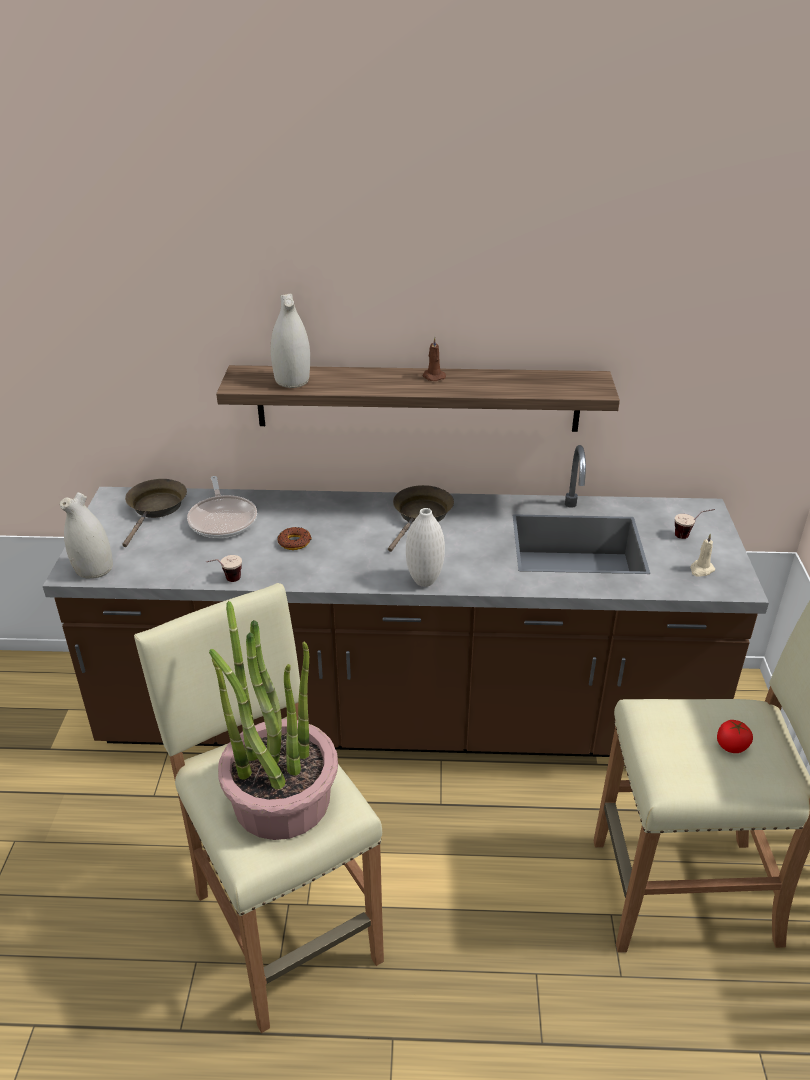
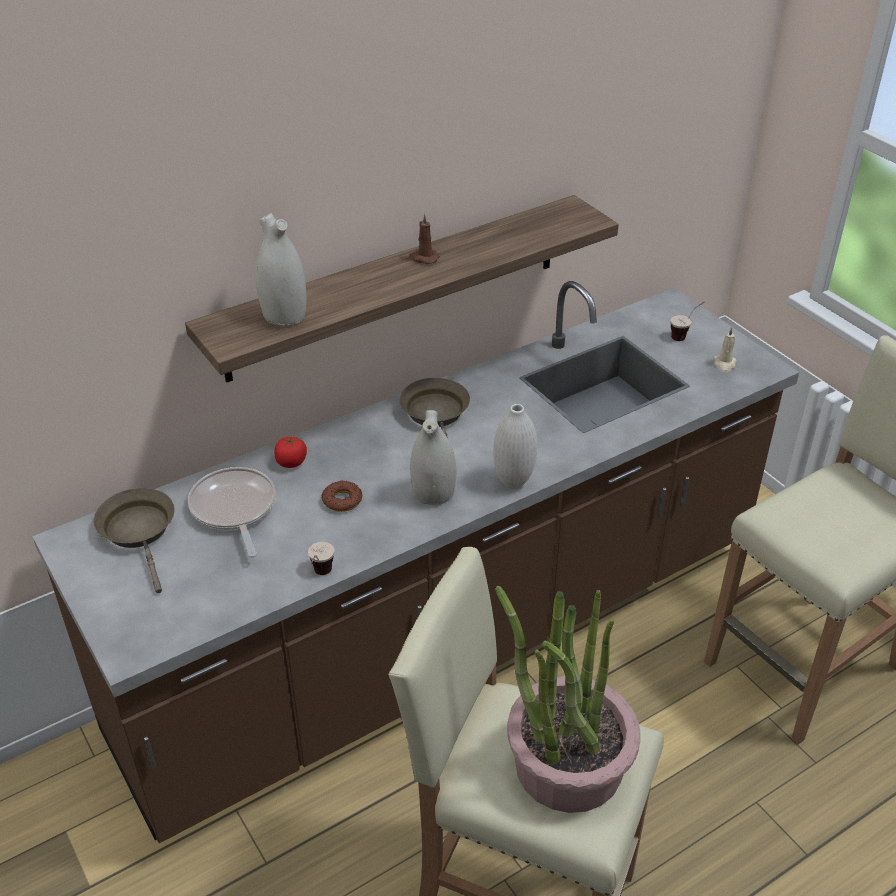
camera: 35 degrees left, 5 degrees up
(93, 570) = (151, 636): white vase -> white vase (433, 494)
(223, 519) = (234, 509): frying pan -> frying pan turned 150 degrees counterclockwise
(731, 746) = (853, 513): tomato -> tomato (291, 462)

